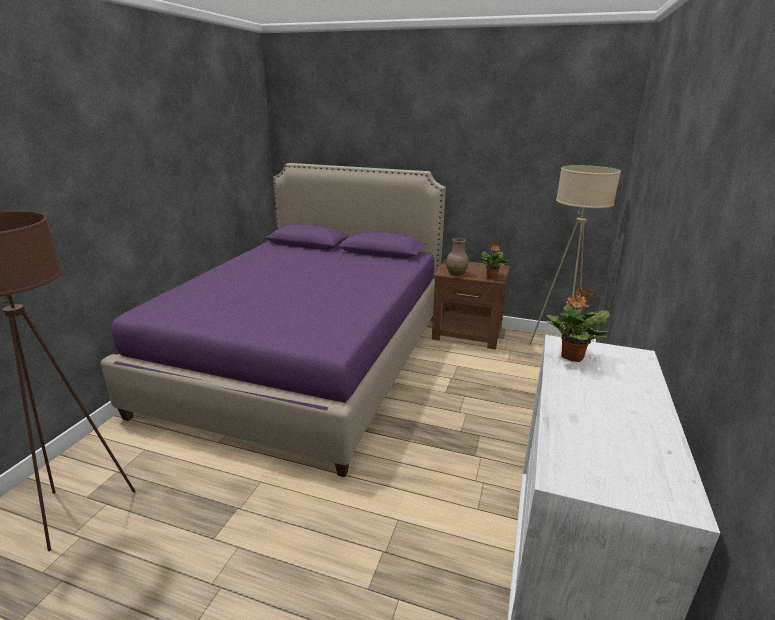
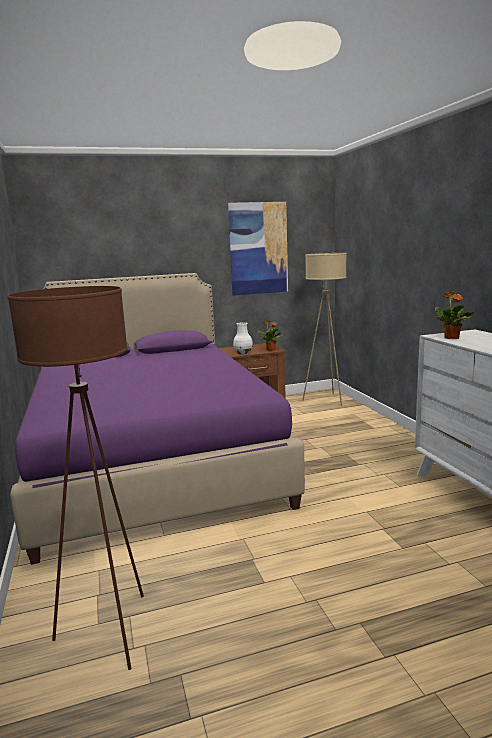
camera: 35 degrees left, 10 degrees down
(456, 273) = (243, 353): brown vase -> white vase
(514, 150) = (258, 248): none -> picture

